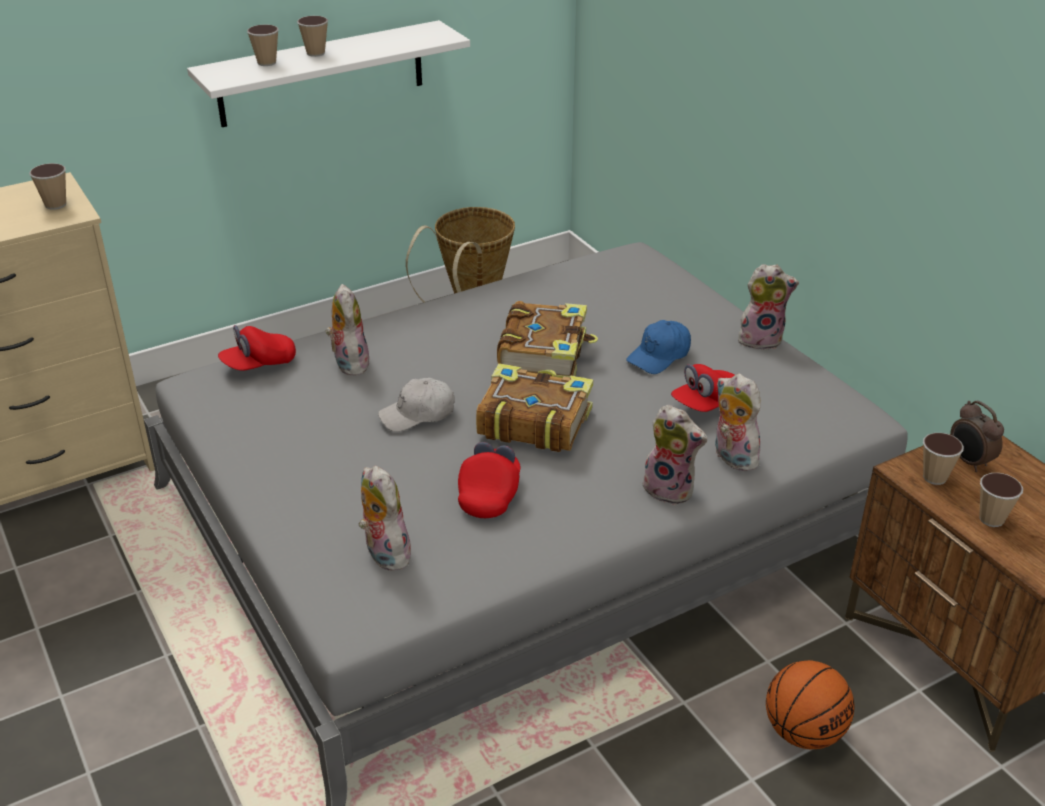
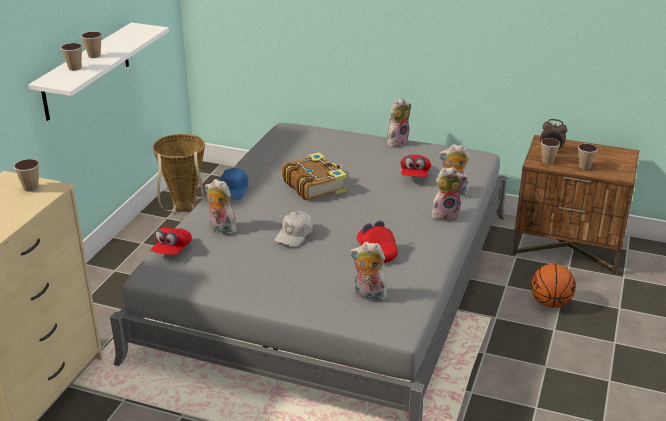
camera: 40 degrees left, 5 degrees down
(533, 421) = (352, 214): book -> none
(659, 356) = (366, 165): blue cap -> blue cap (233, 189)

